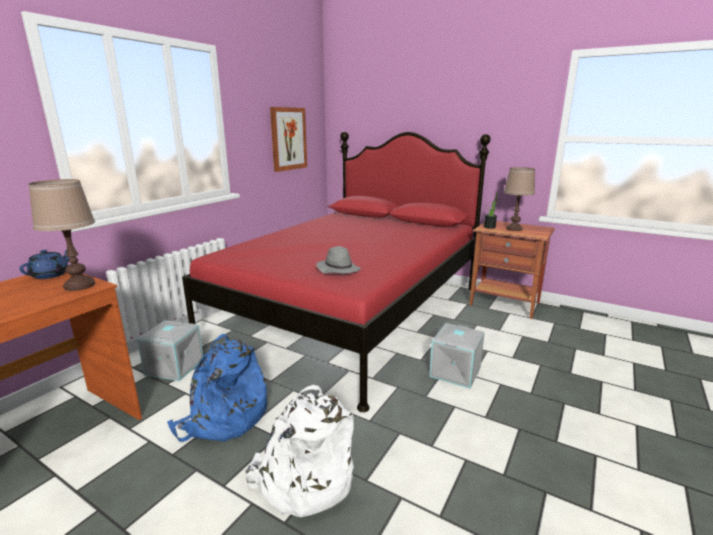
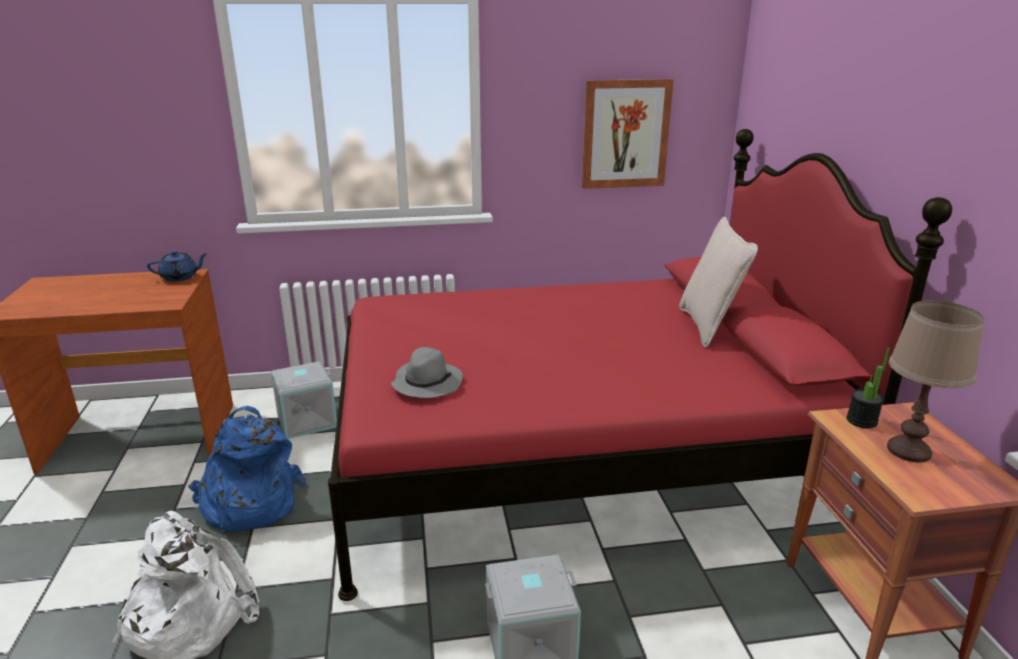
camera: 50 degrees right, 5 degrees up
(79, 285) = (164, 299): brown table lamp -> none
(384, 221) = (708, 326): none -> beige pillow

